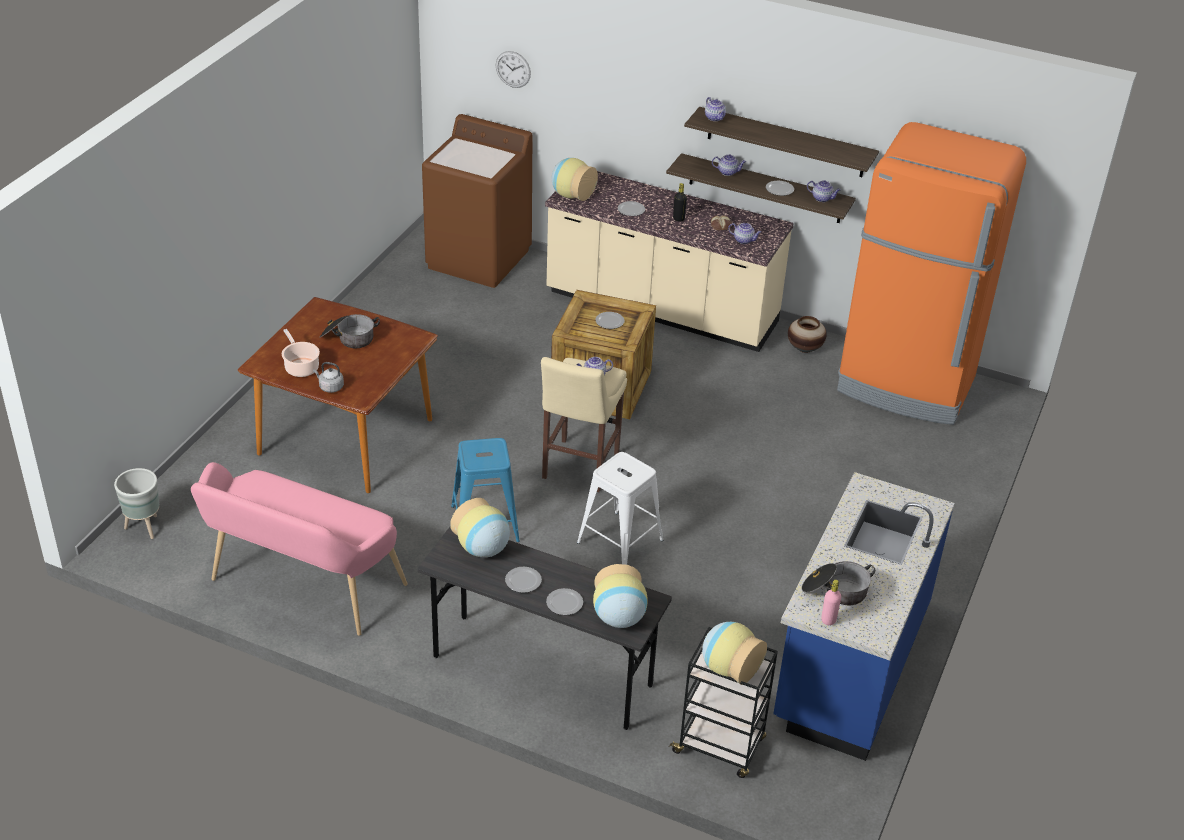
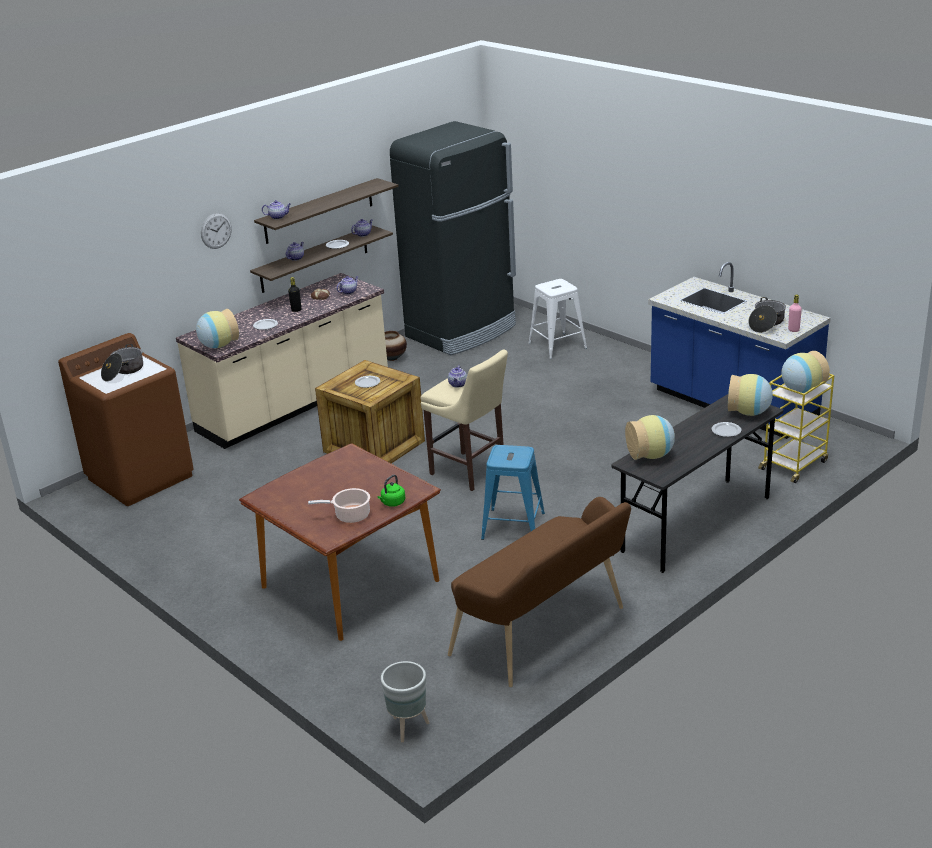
camera: 65 degrees left, 10 degrees down
(301, 586) = (545, 633): pink bench -> brown bench
(330, 387) = (392, 503): grey kettle -> green kettle
(348, 338) = (324, 486): cooking pot -> cooking pot (123, 371)
(513, 69) = (95, 283): wall clock -> wall clock (216, 231)
(523, 581) = (696, 443): plate -> none
(620, 541) = (567, 468): white stool -> white stool (557, 345)
(720, 746) = (794, 465): black cart -> yellow cart
(906, 385) = (462, 331): orange fridge -> black fridge

